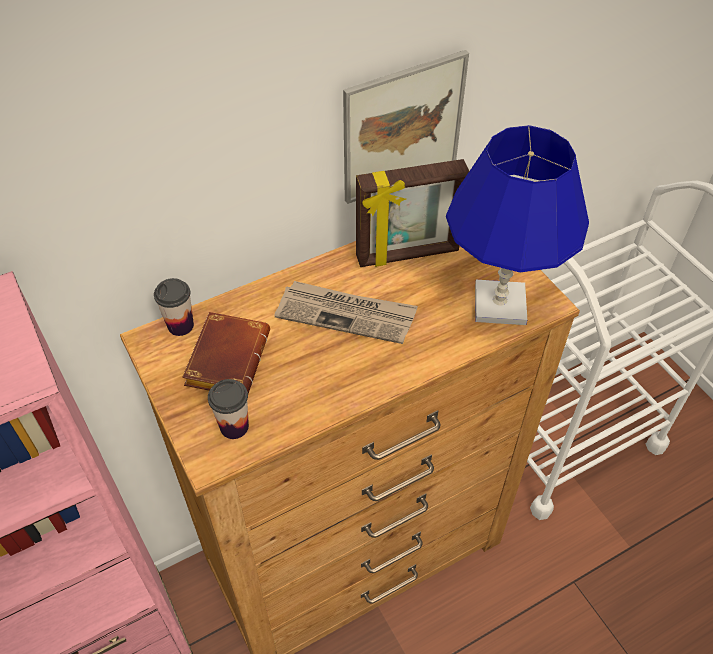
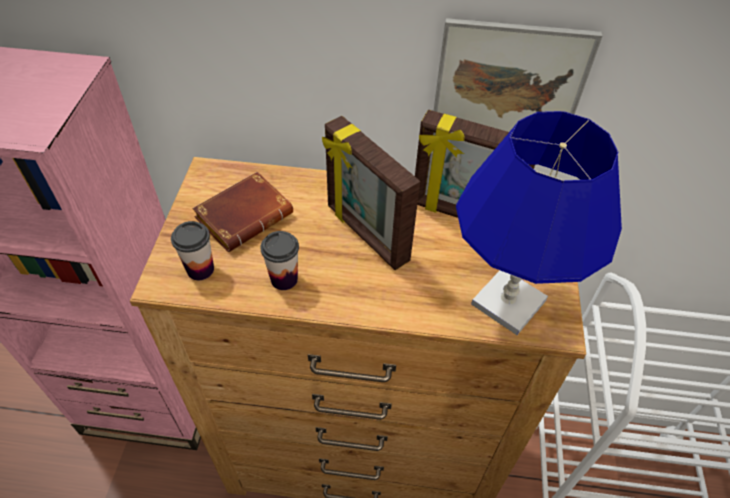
camera: 35 degrees right, 0 degrees up
(180, 325) = (237, 173): cup -> cup (284, 279)
(346, 314) = (366, 234): newspaper -> picture frame

